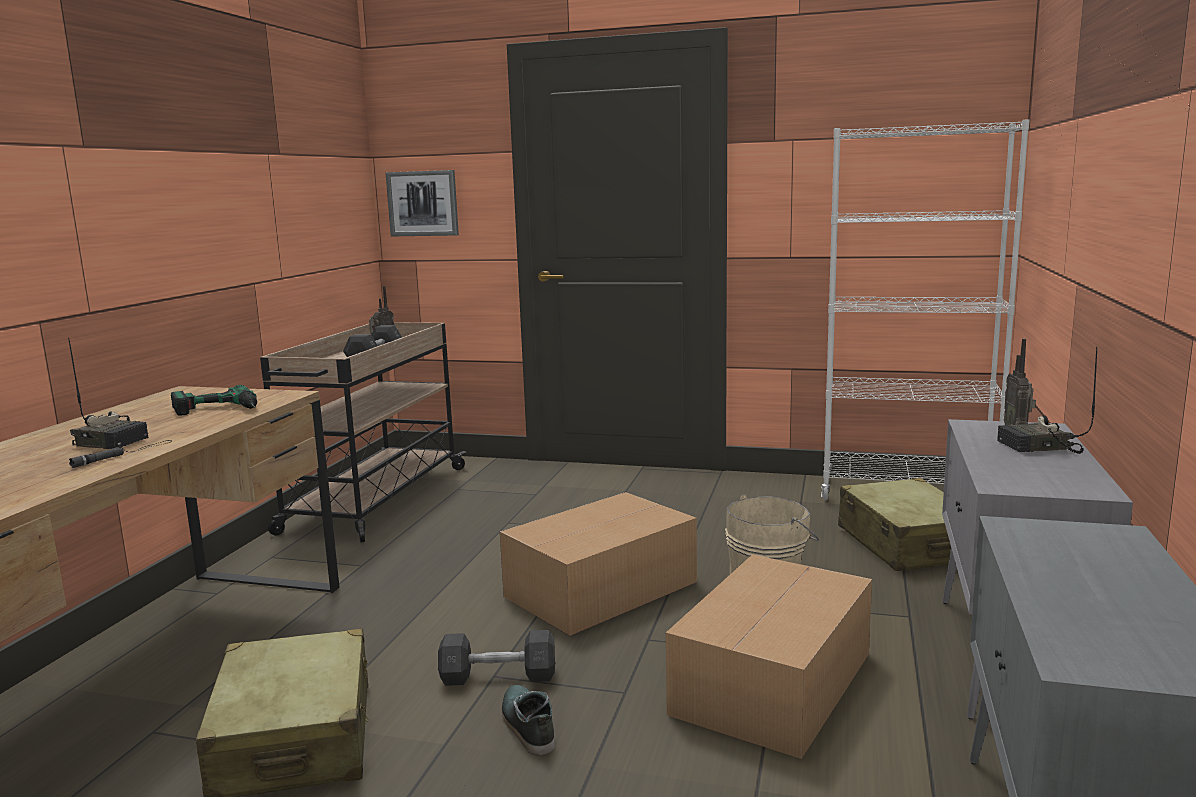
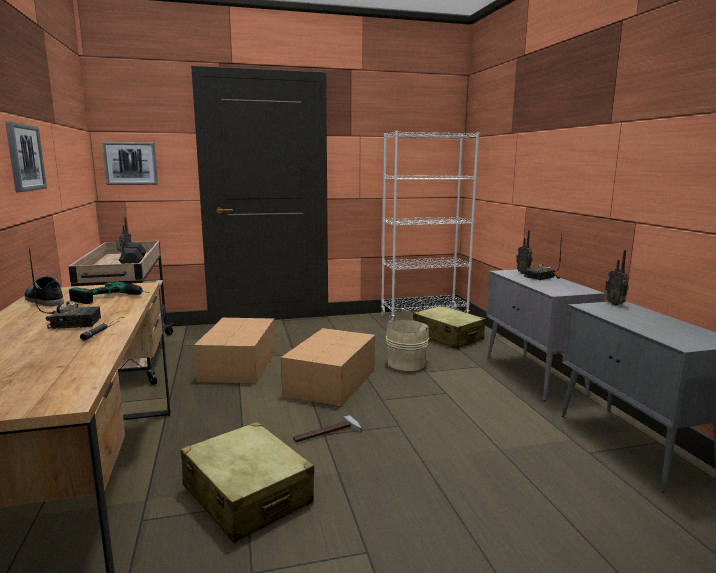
camera: 30 degrees left, 0 degrees up
(186, 208) = (24, 157): none -> picture
(498, 676) = (327, 434): grey dumbbell -> hammer
(527, 725) = (369, 452): shoe -> shoe (43, 300)
(770, 684) = (457, 406): cardboard box -> cardboard box (238, 365)
(1100, 532) = (615, 304): none -> radio

